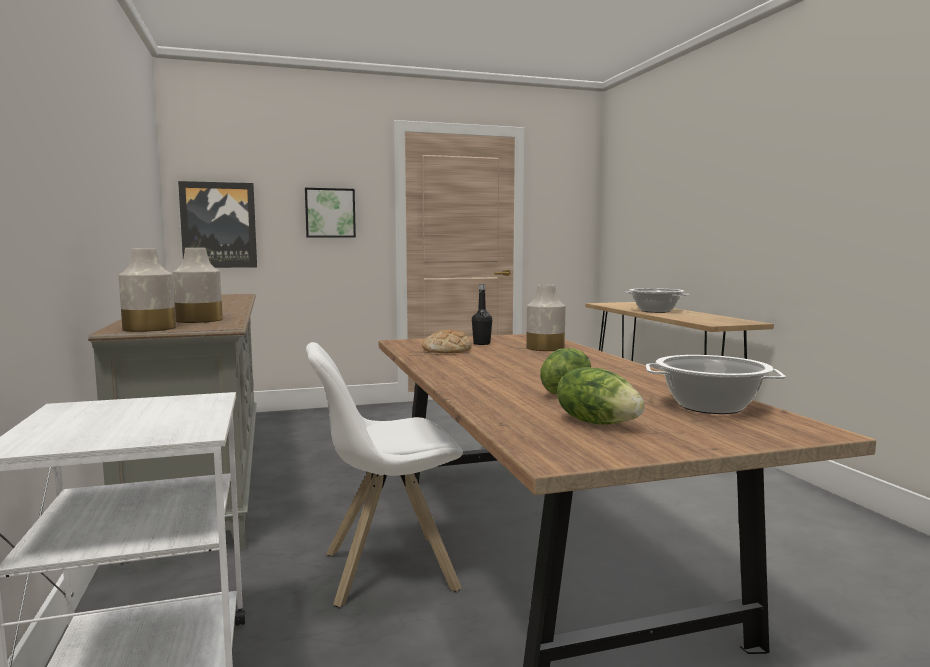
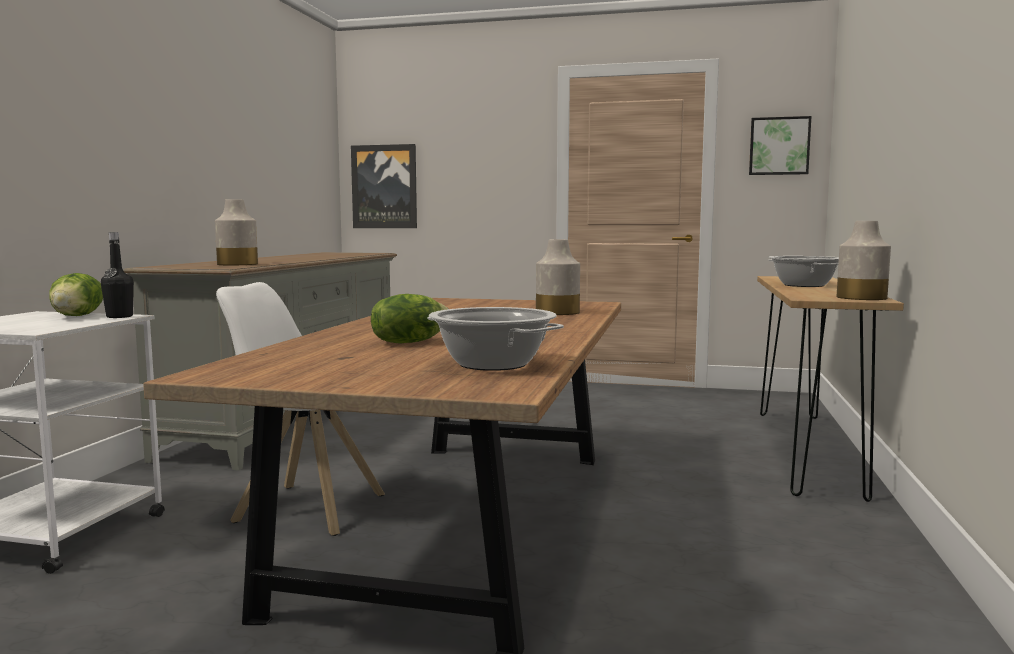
camera: 30 degrees right, 0 degrees up
(150, 328) = (177, 266): beige vase -> beige vase (862, 297)
(330, 213) = (488, 171): picture -> picture (779, 146)
(447, 350) = (454, 307): bread -> none
(481, 343) = (510, 305): black bottle -> black bottle (119, 316)
(597, 422) = (337, 361): lettuce -> lettuce (78, 316)

